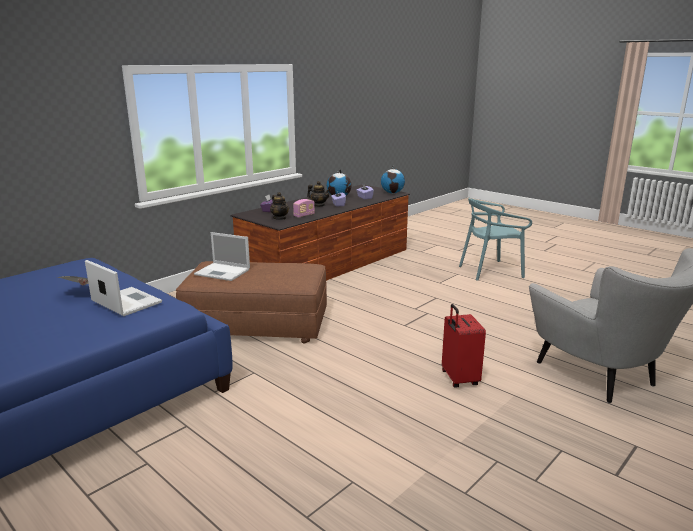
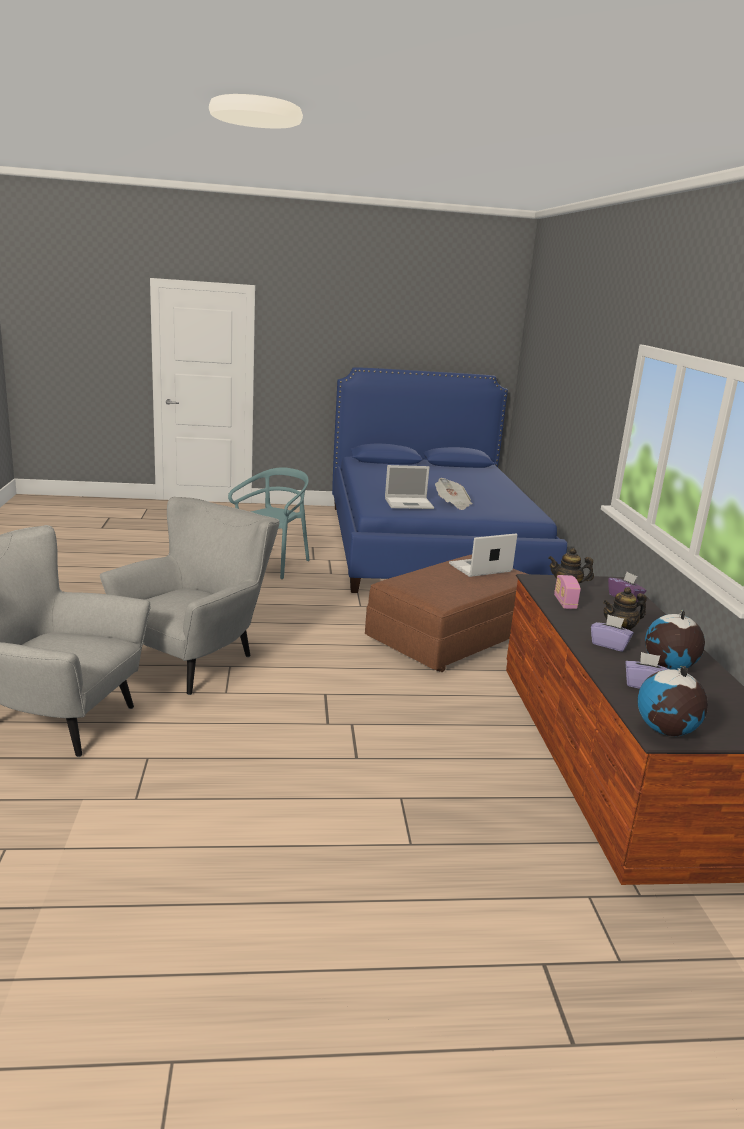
camera: 130 degrees right, 0 degrees up
(458, 379) = (198, 659): red suitcase -> grey armchair
(490, 271) = (371, 895): turquoise chair -> turquoise chair (272, 564)

